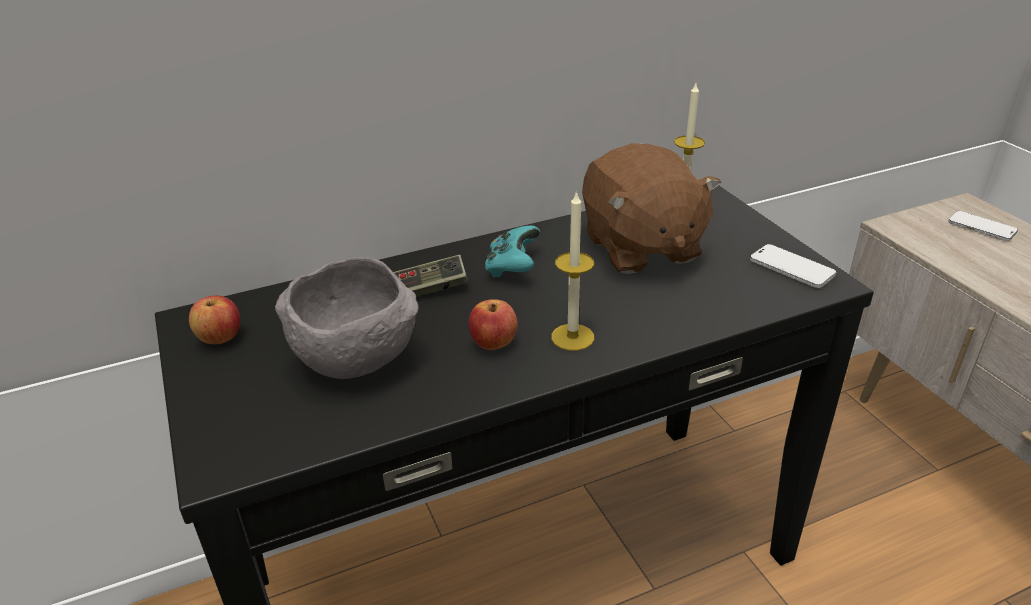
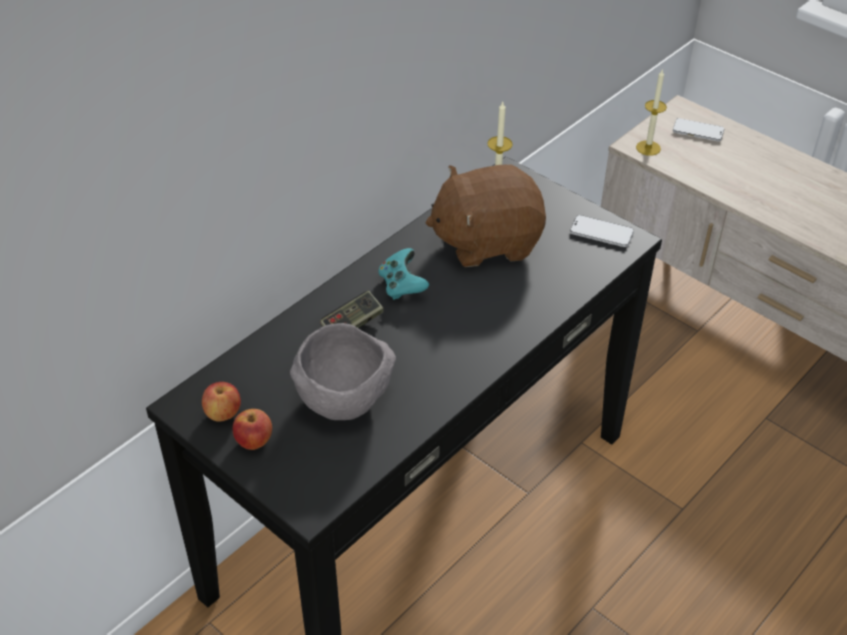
camera: 25 degrees left, 10 degrees up
(493, 344) = (431, 358): apple -> apple (254, 442)
(572, 337) = (482, 336): candle -> candle (648, 148)
(640, 248) = (486, 241): brown plush toy -> brown plush toy turned 120 degrees clockwise

